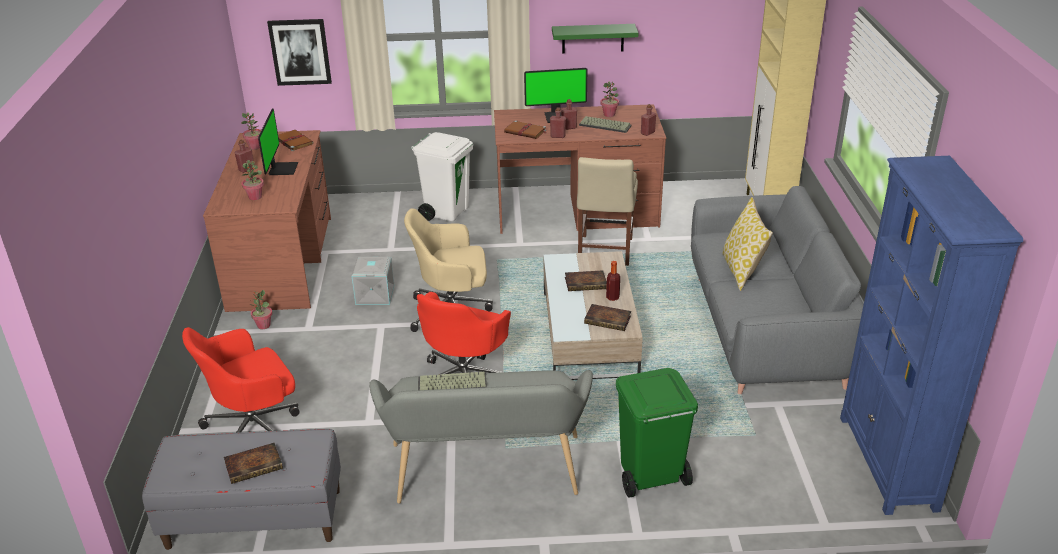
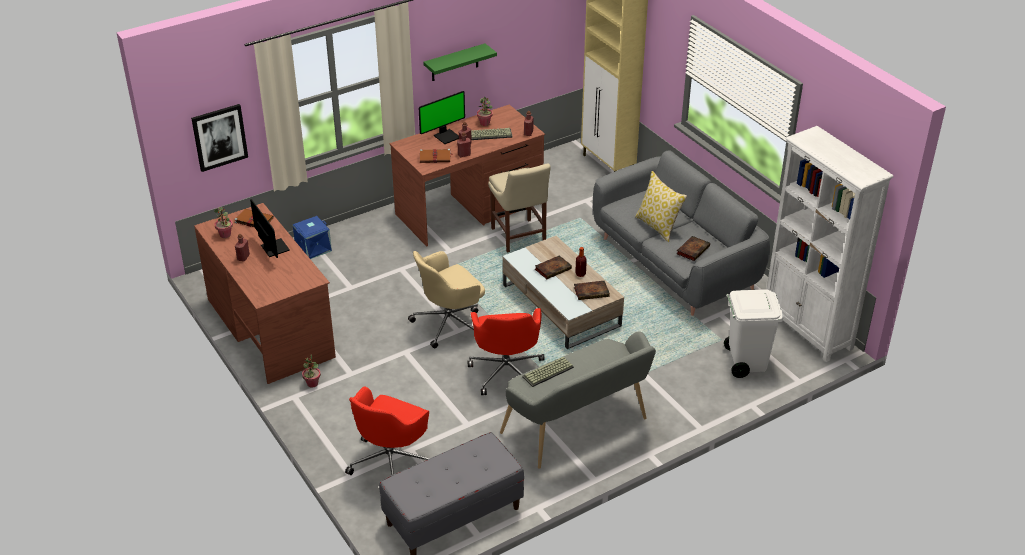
camera: 30 degrees left, 5 degrees up
(255, 197) = (281, 280): potted plant -> none
(255, 465) = (465, 474): book -> book (693, 250)
(374, 295) = (375, 329): grey storage box -> none
(392, 205) = (313, 248): none -> blue storage box
(446, 212) = (365, 240): white trash can -> white trash can (745, 362)
(650, 477) = (680, 390): green trash can -> none
(887, 463) = (807, 329): blue bookcase -> white bookcase

